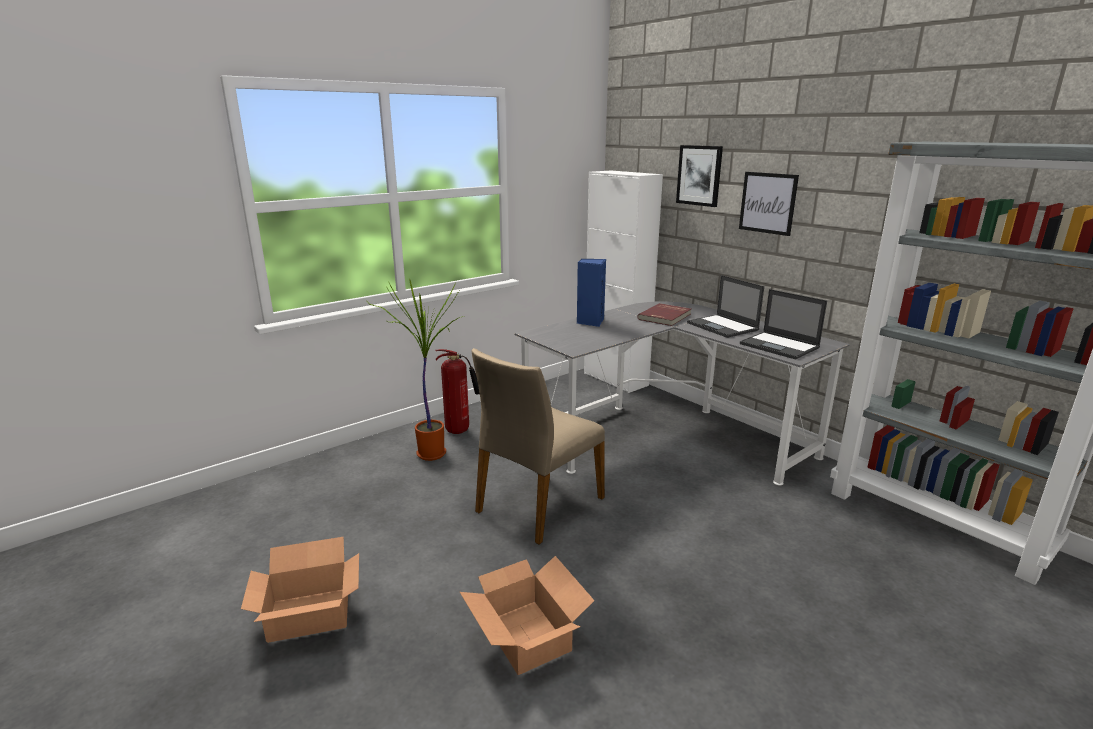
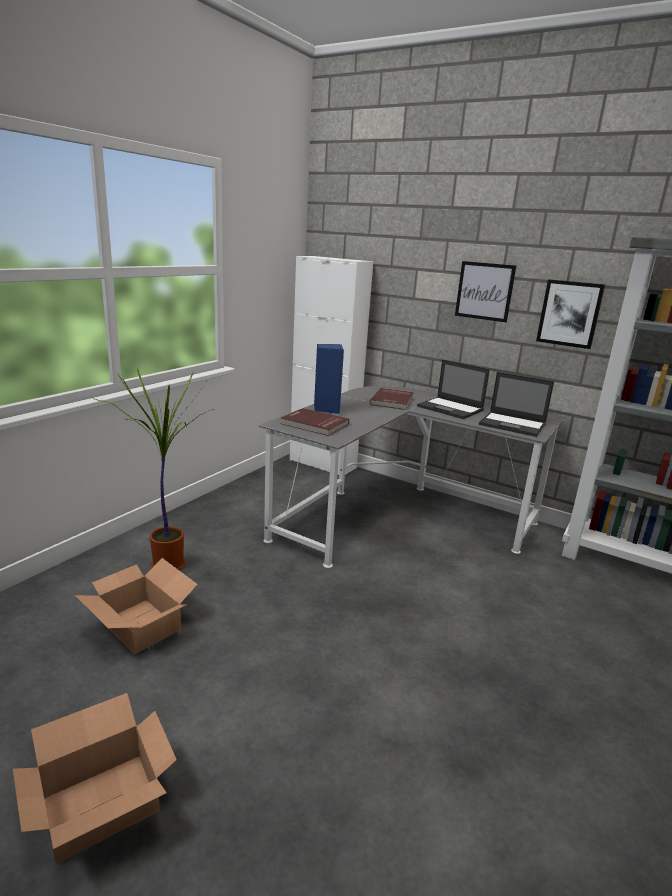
camera: 20 degrees left, 0 degrees up
(460, 430) = (189, 534): fire extinguisher -> none
(527, 635) = (376, 765): cardboard box -> cardboard box (141, 625)
(538, 504) = (312, 607): beige chair -> none
(566, 335) = (314, 424): none -> red book
(699, 175) = (413, 263): picture -> picture (569, 313)

